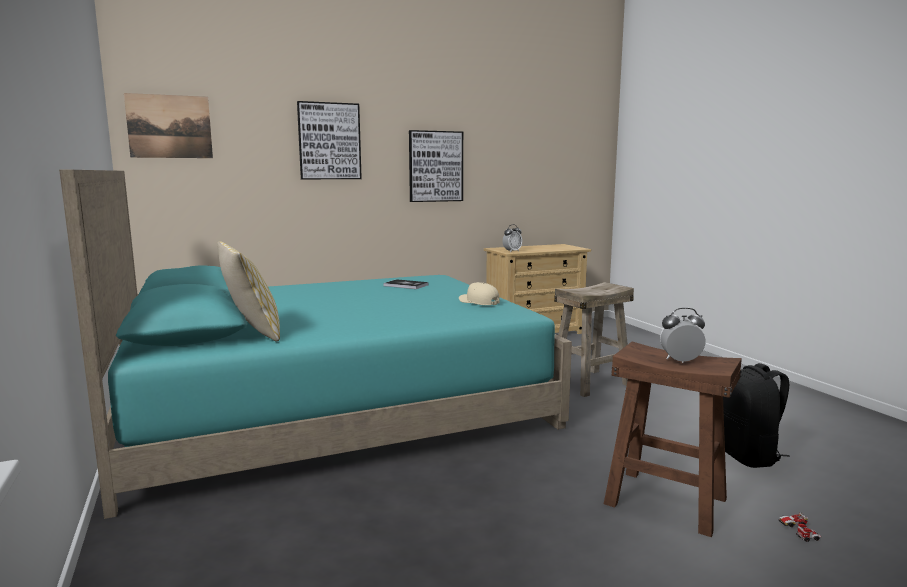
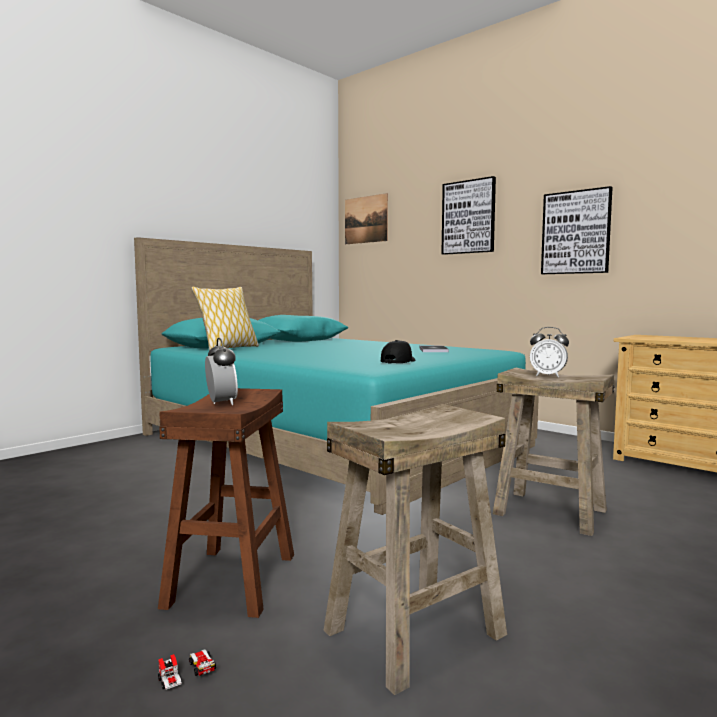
camera: 65 degrees right, 5 degrees down
(478, 302) = (398, 361): beige cap -> black cap
(512, 251) = (638, 337): alarm clock -> alarm clock (548, 376)
(746, 455) = (415, 633): black backpack -> beige stool

